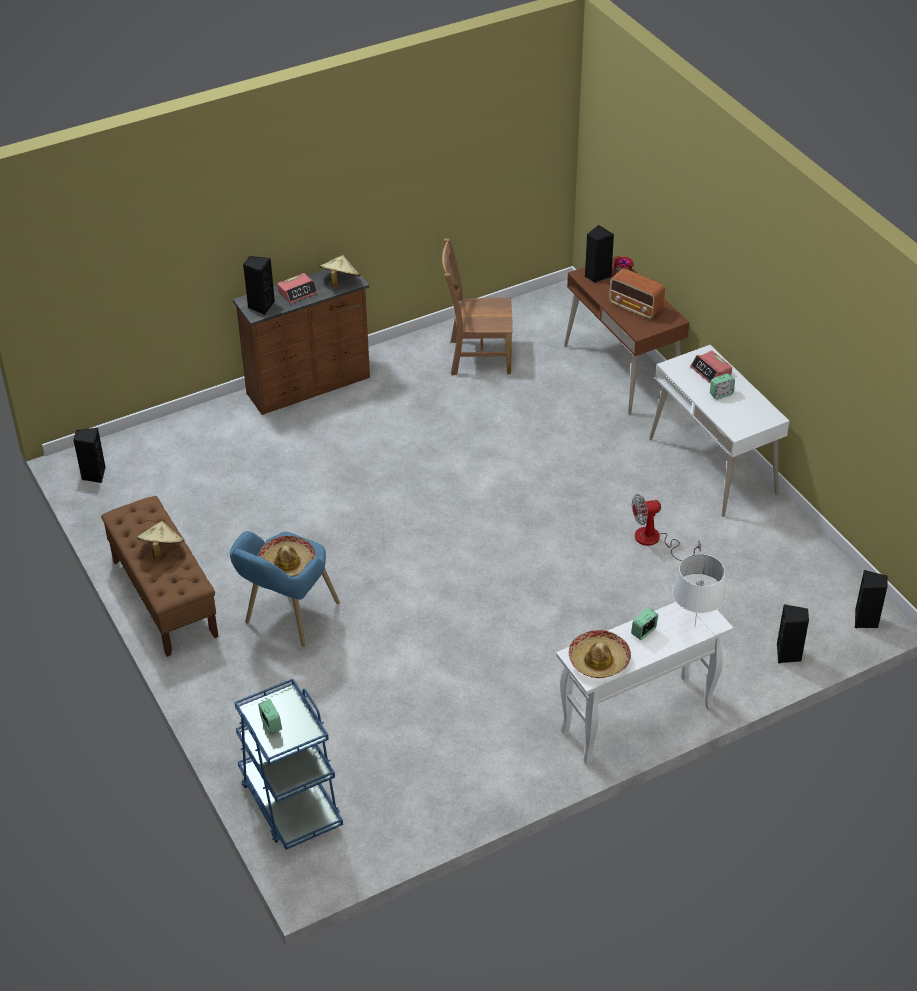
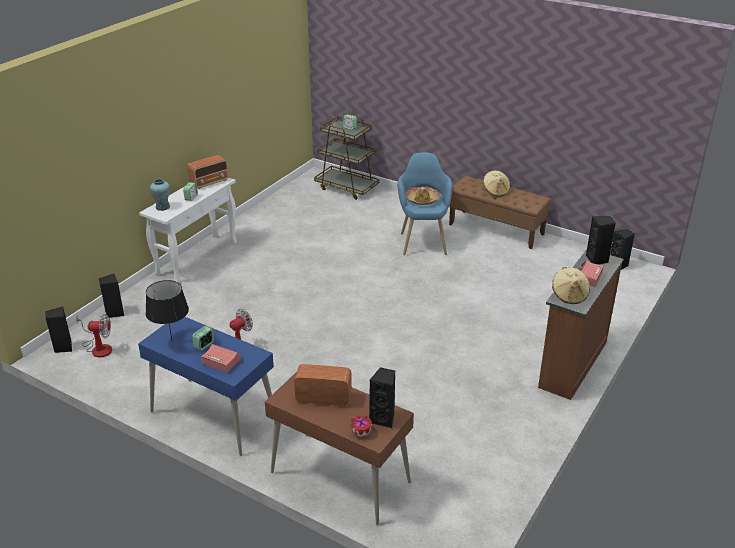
camera: 150 degrees right, 10 degrees down
(290, 802) = (347, 187): blue cart -> brown cart
(477, 357) = (475, 439): brown chair -> none
(599, 660) = (210, 182): hat -> radio
(694, 626) = (162, 207): white table lamp -> turquoise vase
(713, 466) = (213, 416): white desk -> blue desk
(753, 410) = (171, 341): none -> black table lamp
(820, 603) = (98, 347): none -> fan

